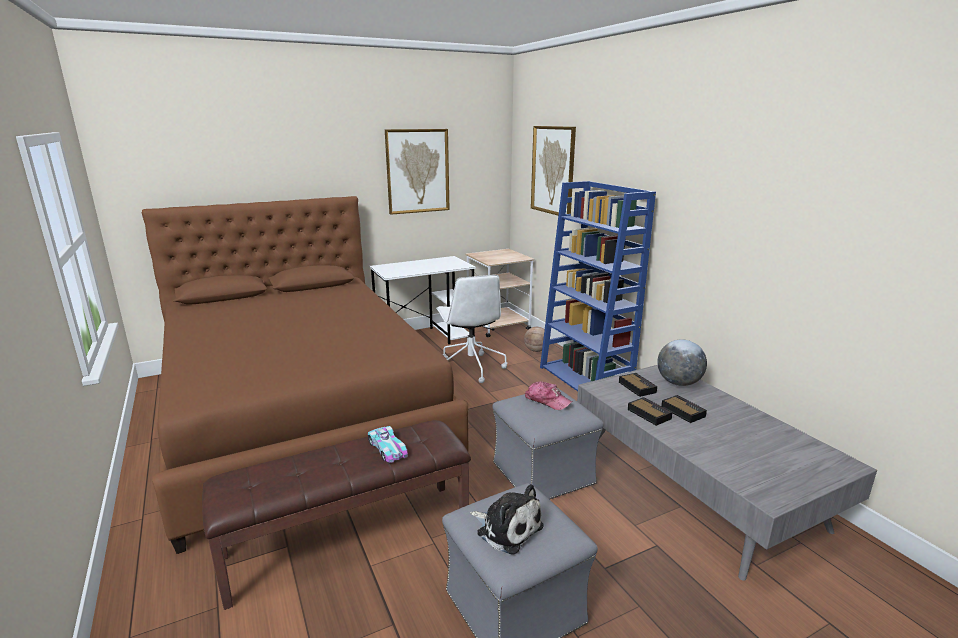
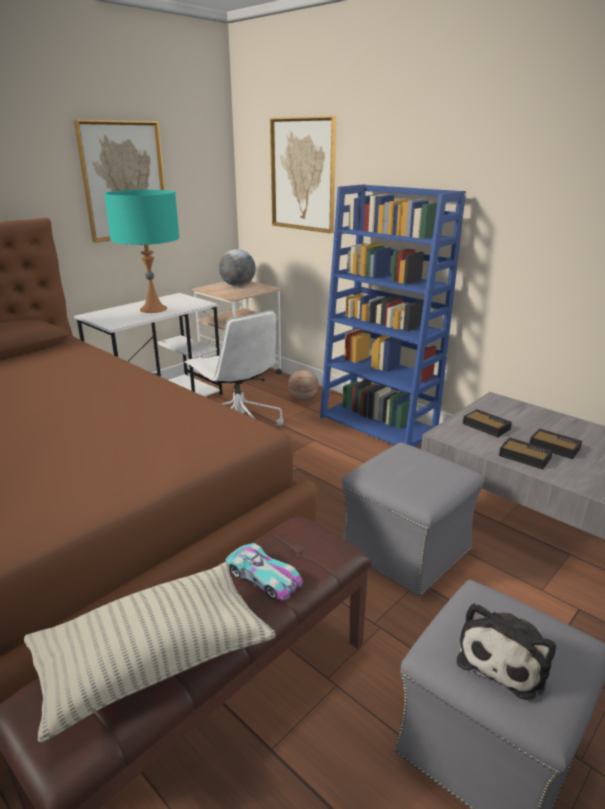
camera: 20 degrees left, 5 degrees up
(296, 475) = (153, 660): none -> pillow
(425, 266) = (153, 309): none -> turquoise table lamp
(507, 528) = (505, 658): plush toy -> plush toy turned 105 degrees clockwise
(547, 400) = (409, 462): cap -> none
(678, 383) = (522, 414): globe -> globe (238, 286)

